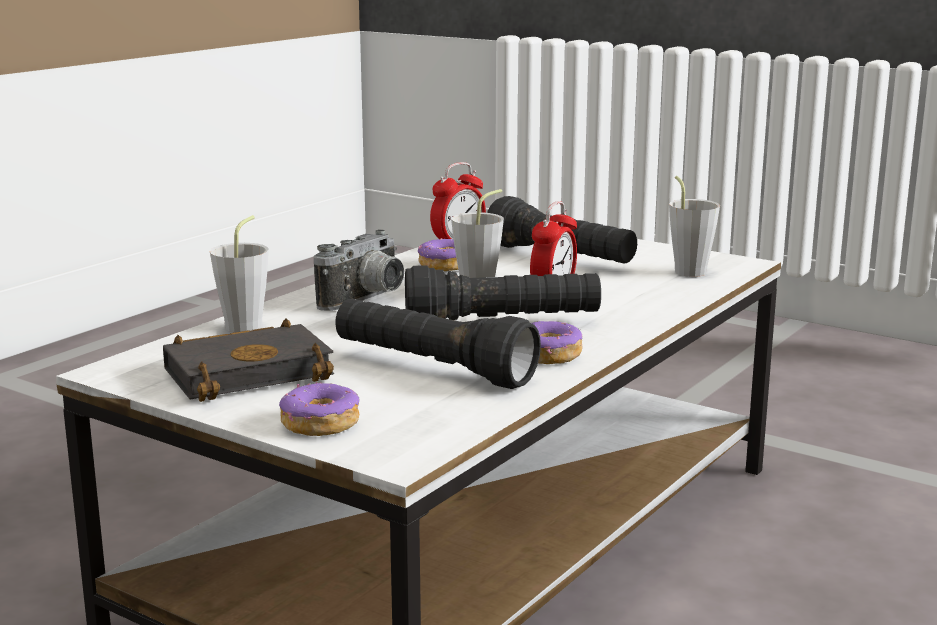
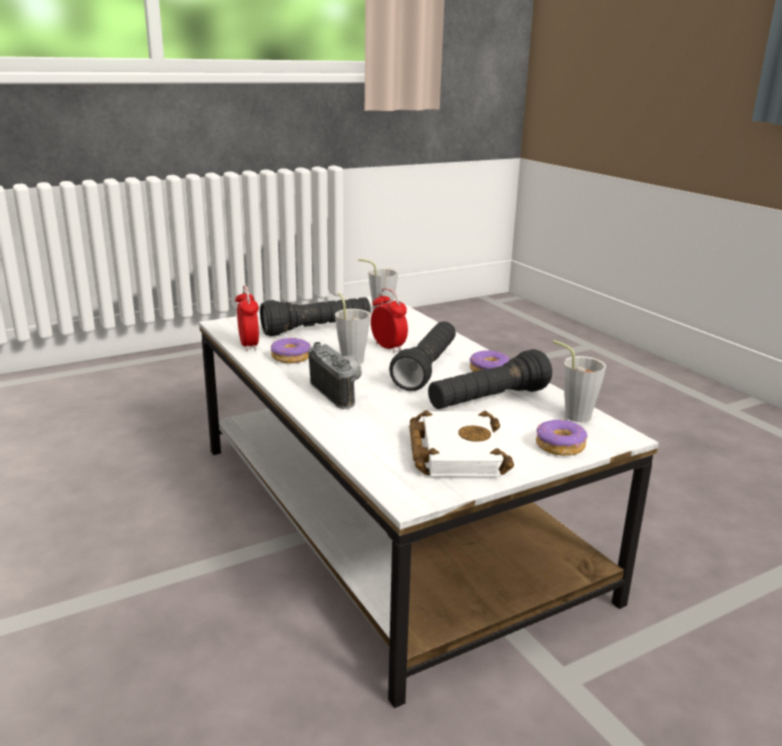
camera: 65 degrees left, 5 degrees up
(248, 324) = (351, 436): grey cup -> grey cup (572, 414)
(250, 372) = (453, 451): black book -> white book

